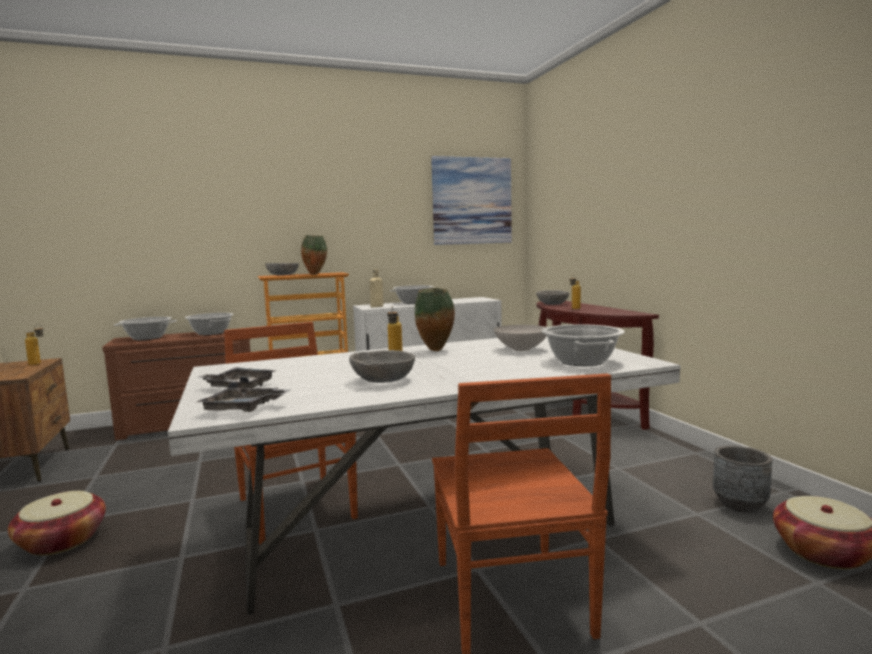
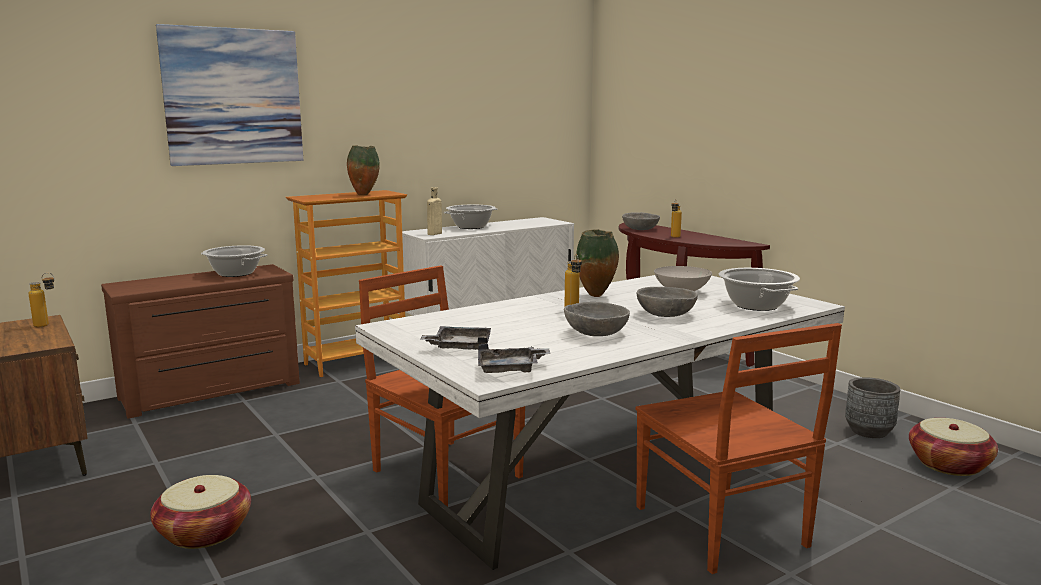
camera: 15 degrees left, 5 degrees up
(147, 338) = (155, 283): cooking pot -> none
(282, 275) = (320, 196): grey bowl -> grey bowl (665, 314)
(472, 201) = (532, 99): picture -> picture (233, 96)

